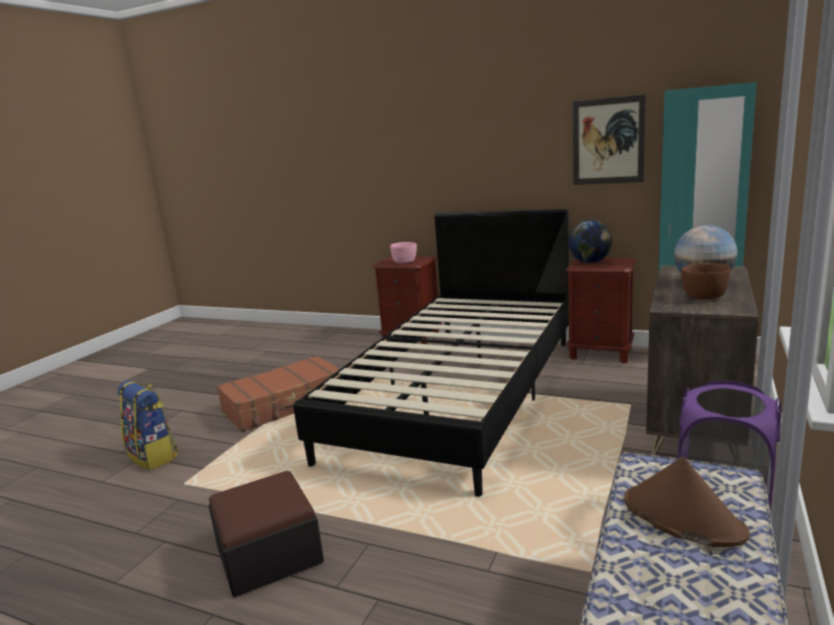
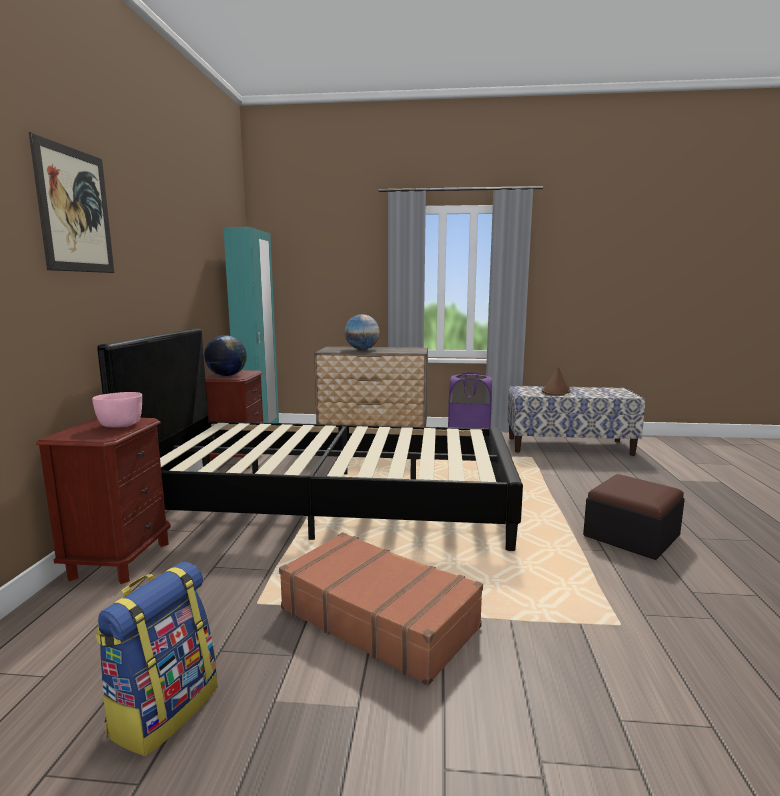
camera: 110 degrees left, 5 degrees down
(154, 456) = (606, 699): backpack -> backpack (164, 710)
(608, 141) = (200, 263): picture -> picture (75, 210)
(703, 297) = (396, 350): brown bowl -> none

